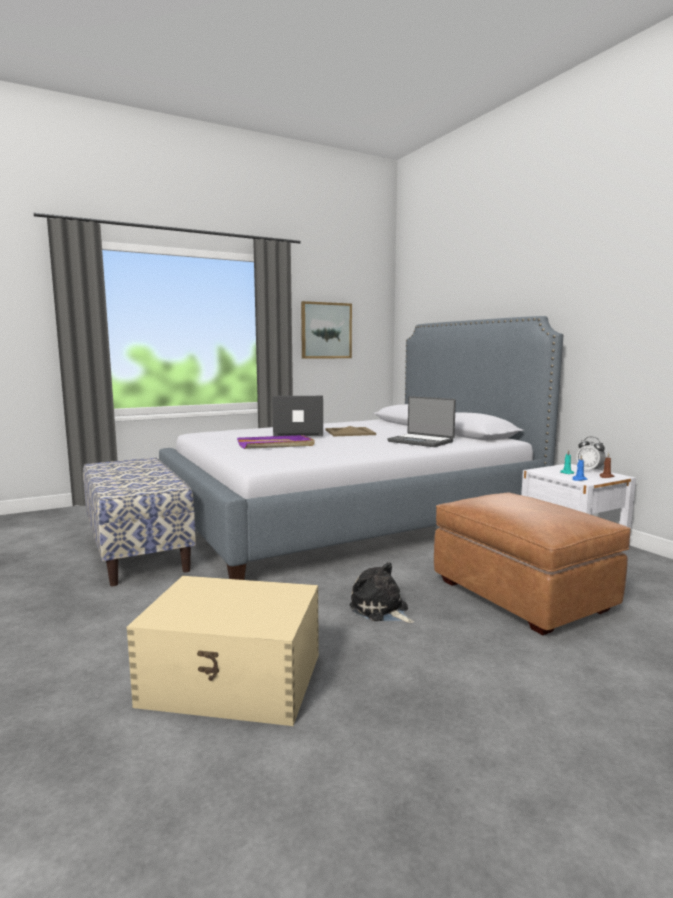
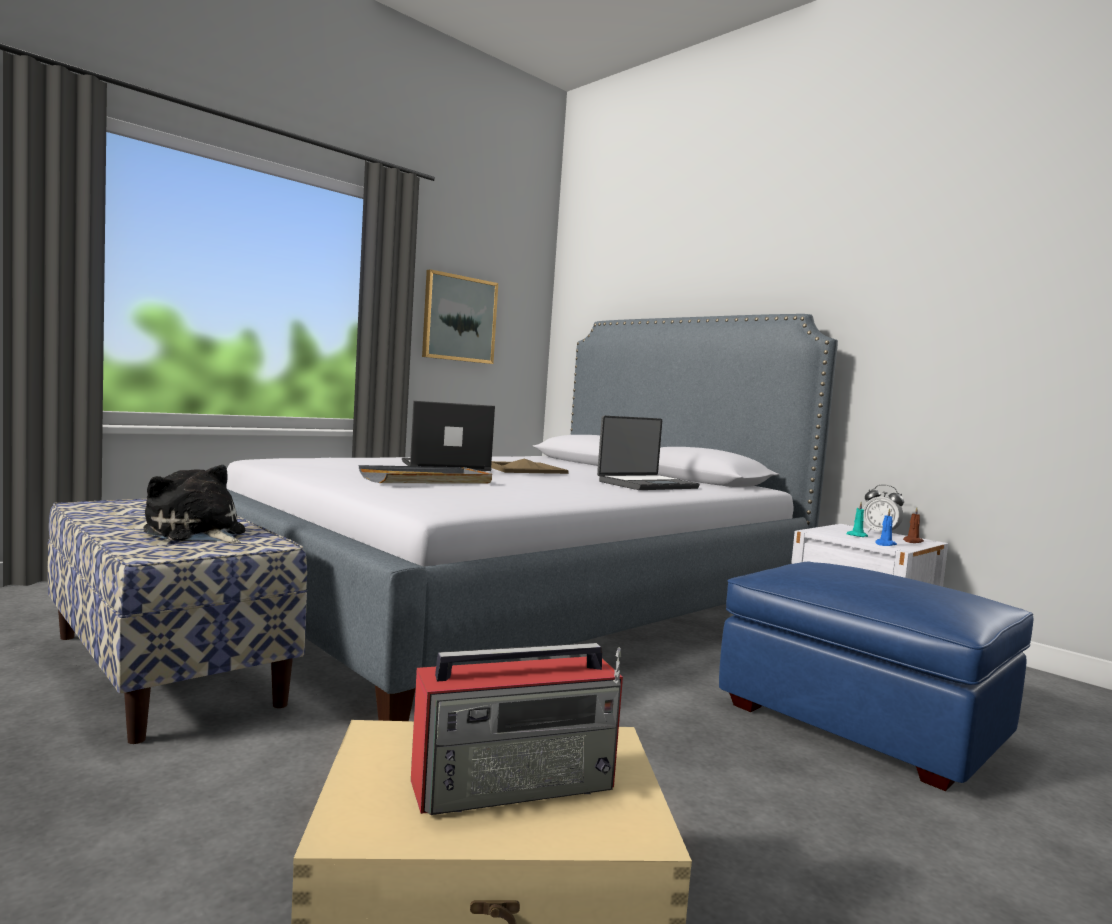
camera: 15 degrees left, 5 degrees down
(237, 606) = (517, 784): none -> radio
(276, 445) = (427, 480): purple tray -> grey tray
(381, 610) = (672, 762): plush toy -> plush toy (197, 533)
(421, 441) = (646, 484): laptop -> laptop turned 60 degrees counterclockwise
(521, 595) = (861, 723): brown ottoman -> blue ottoman

